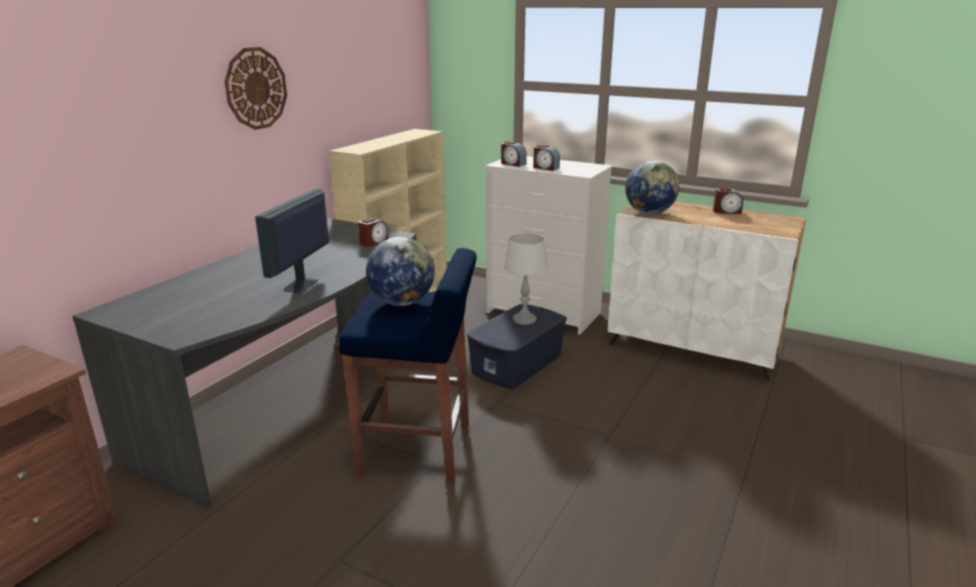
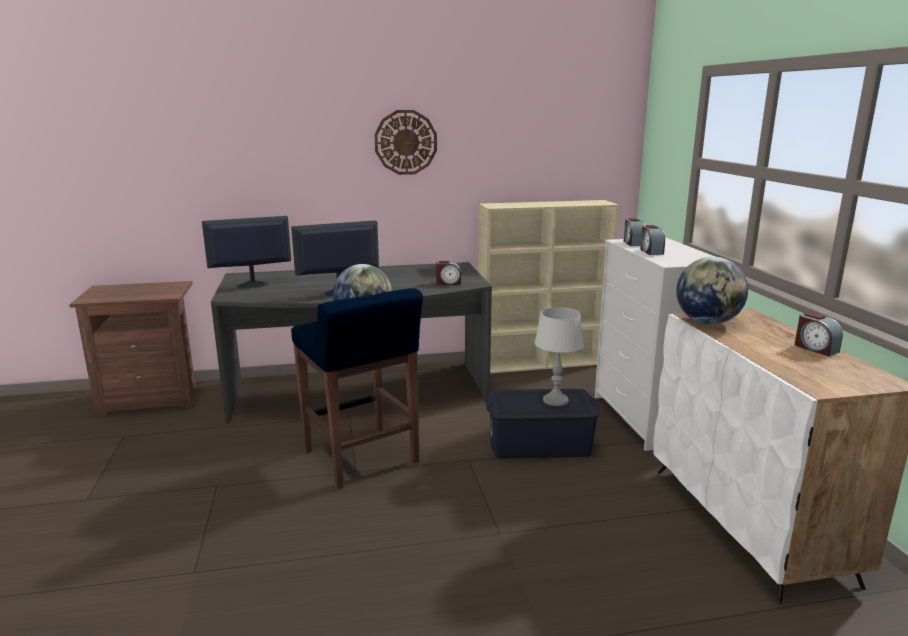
camera: 50 degrees right, 5 degrees down
(166, 314) = (252, 285): none -> monitor

